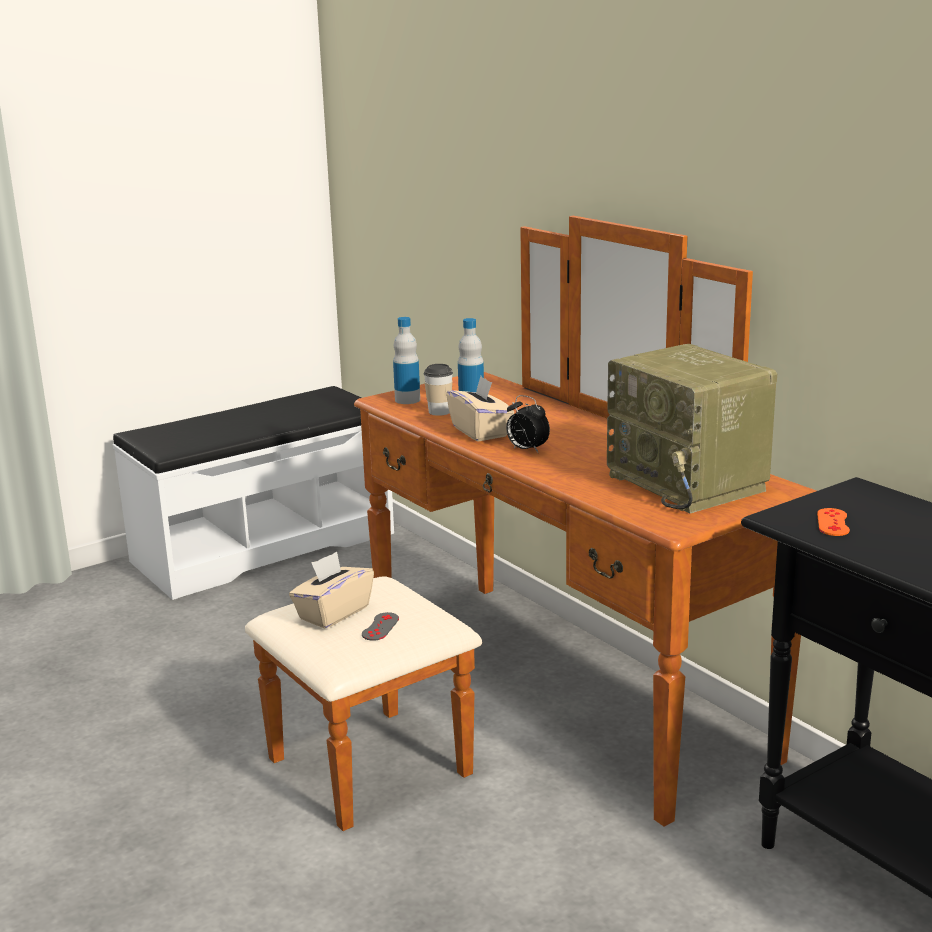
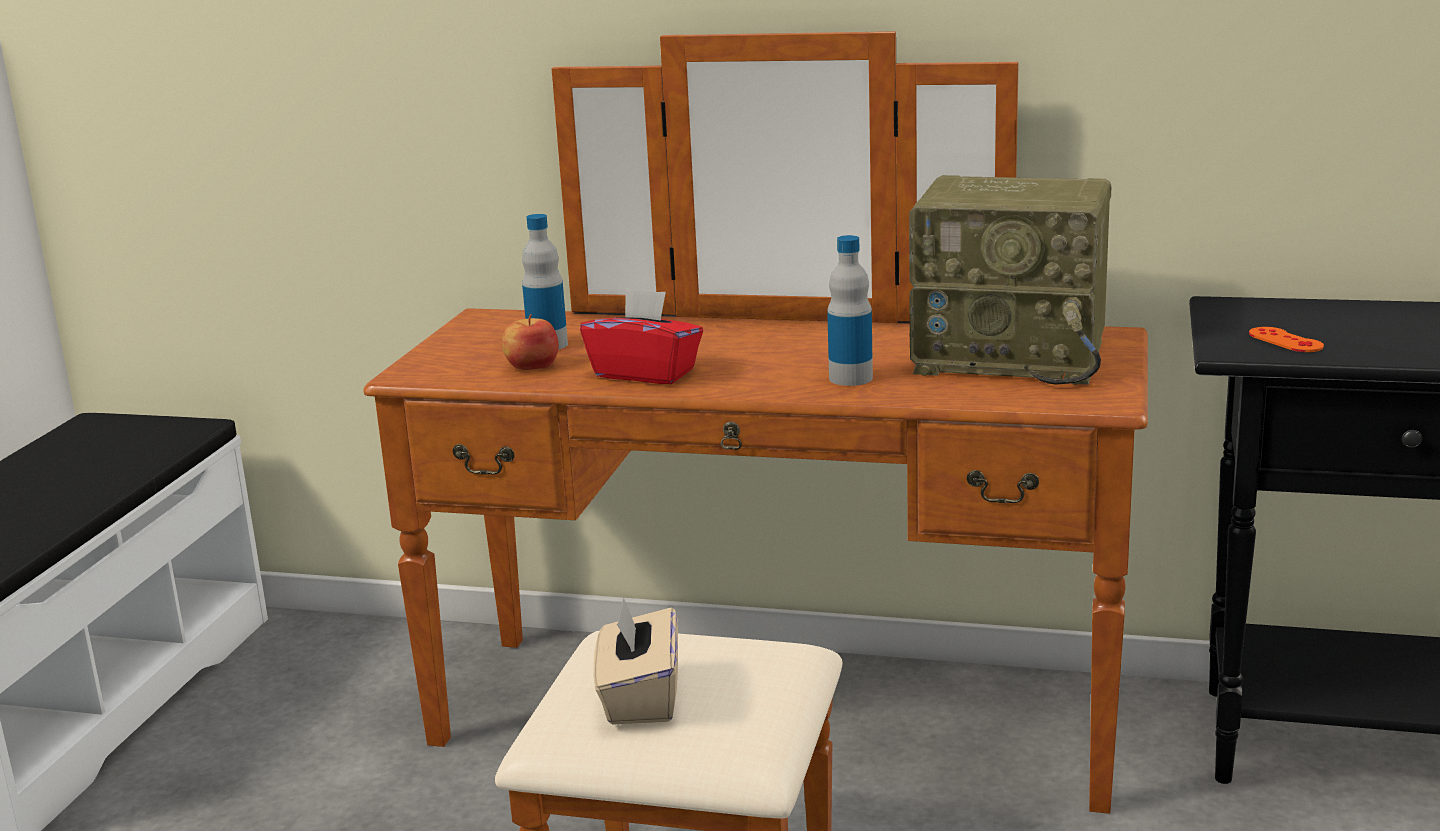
camera: 40 degrees left, 0 degrees up
(380, 627) = (735, 688): grey game controller -> none
(407, 400) = (451, 365): bottle -> bottle (850, 378)
(439, 412) = (532, 366): cup -> apple
(480, 431) = (645, 373): beige tissue box -> red tissue box
(526, 450) = (753, 376): alarm clock -> none

